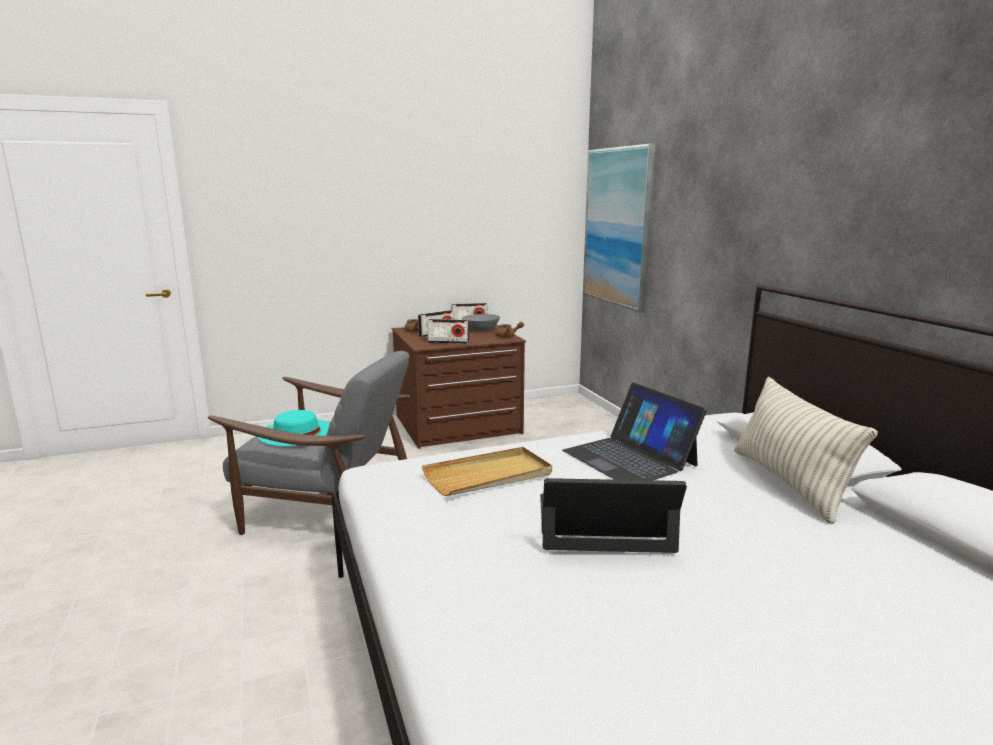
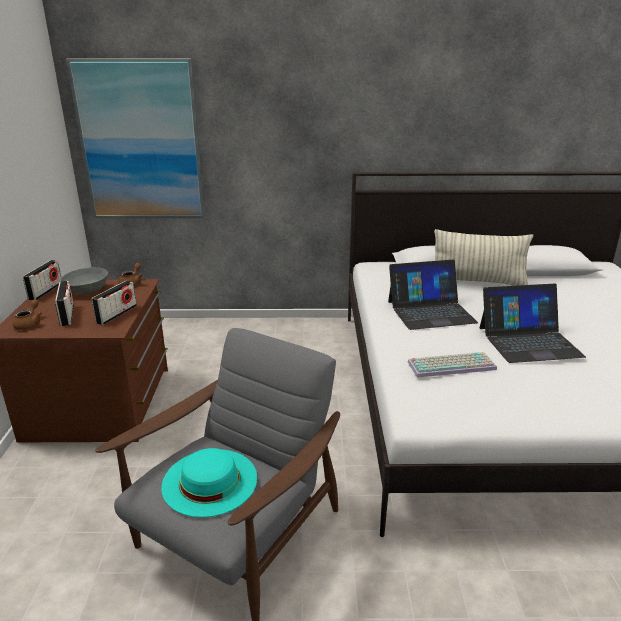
camera: 70 degrees left, 10 degrees up
(488, 476) = (452, 365): beige tray -> keyboard
(603, 523) = (529, 341): laptop -> laptop turned 120 degrees counterclockwise

